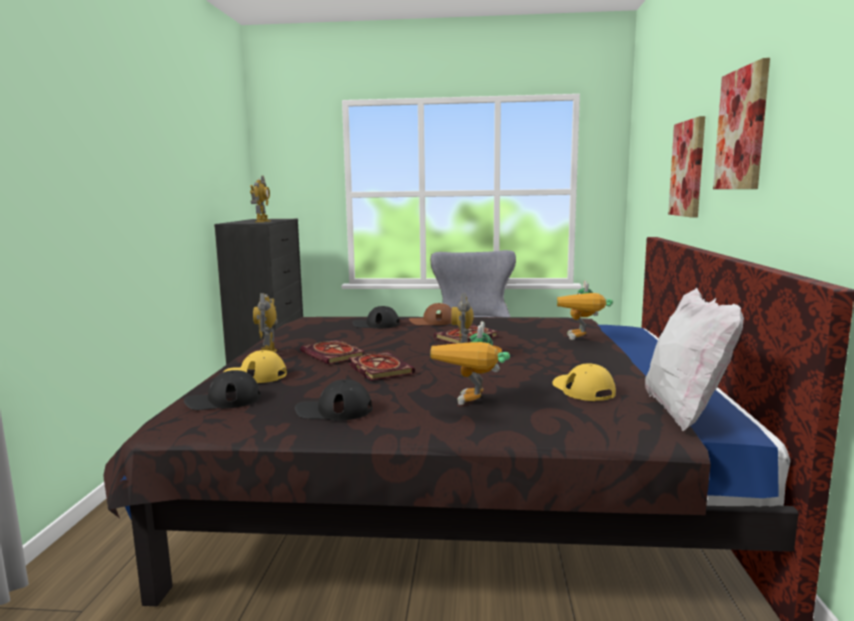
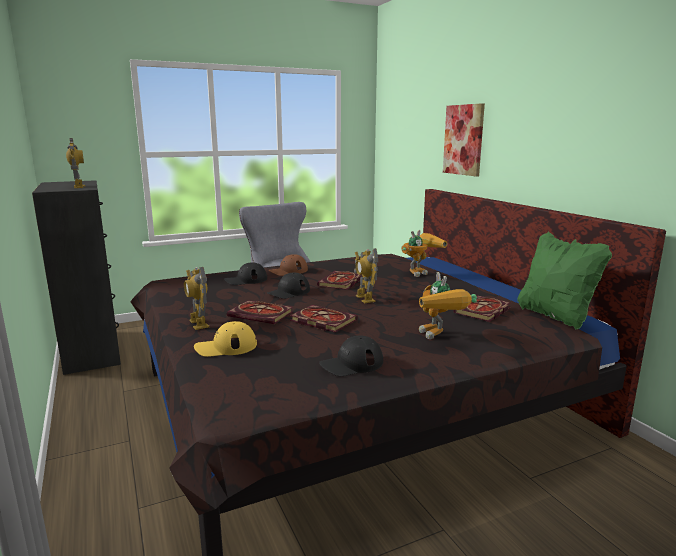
camera: 30 degrees left, 5 degrees up
(223, 400) = (241, 377): black cap -> black cap (288, 292)
(582, 339) = (420, 272): toy robot -> toy robot turned 105 degrees counterclockwise
(583, 389) = (483, 311): yellow cap -> book
(684, 412) = (555, 316): white pillow -> green pillow
(742, 129) = (531, 118): picture -> none

